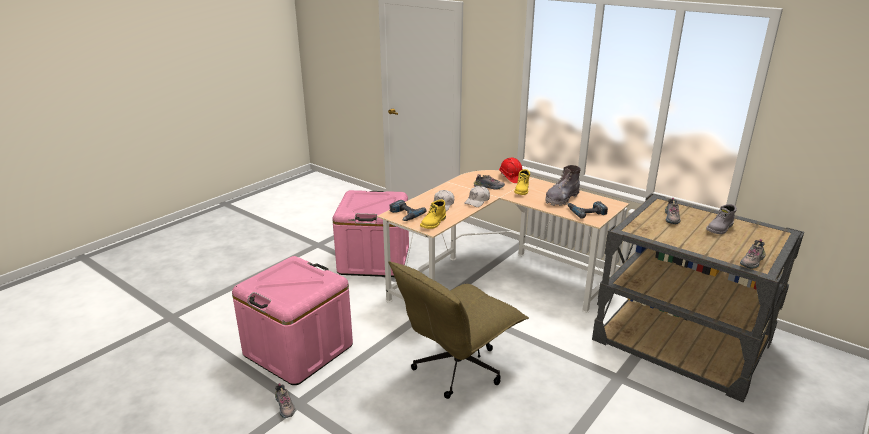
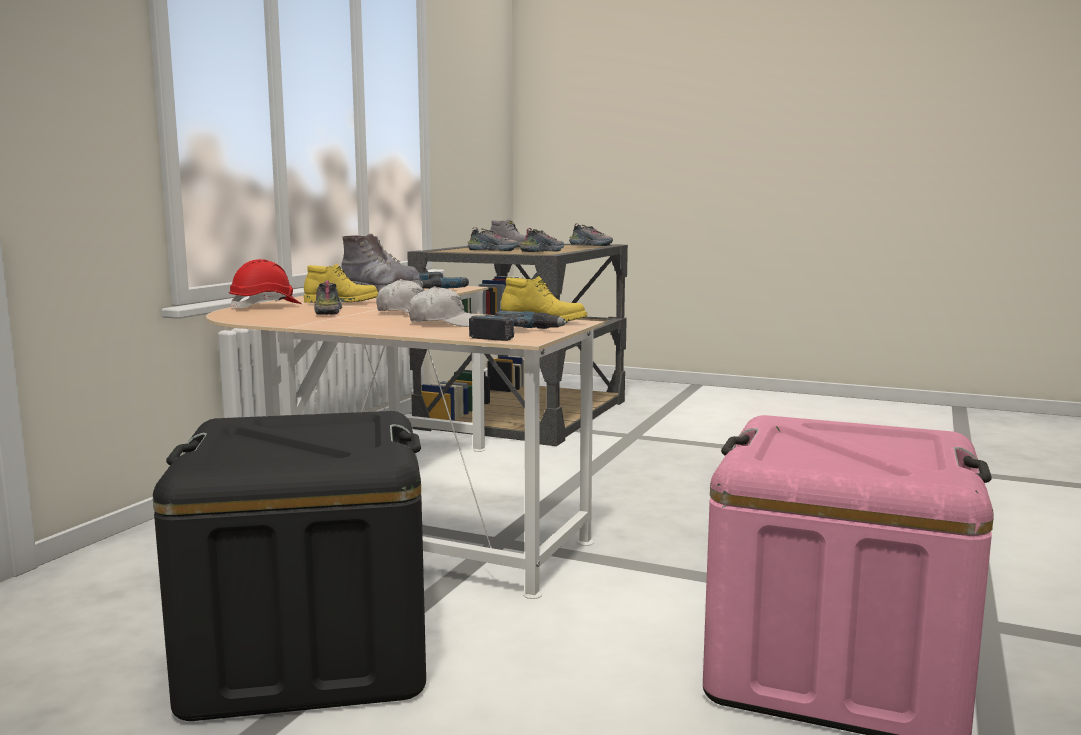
camera: 105 degrees left, 15 degrees down
(285, 406) = (1011, 634): shoe -> shoe (542, 252)
(374, 260) = (309, 652): pink storage box -> black storage box
(459, 367) = (706, 510): beige office chair -> none

